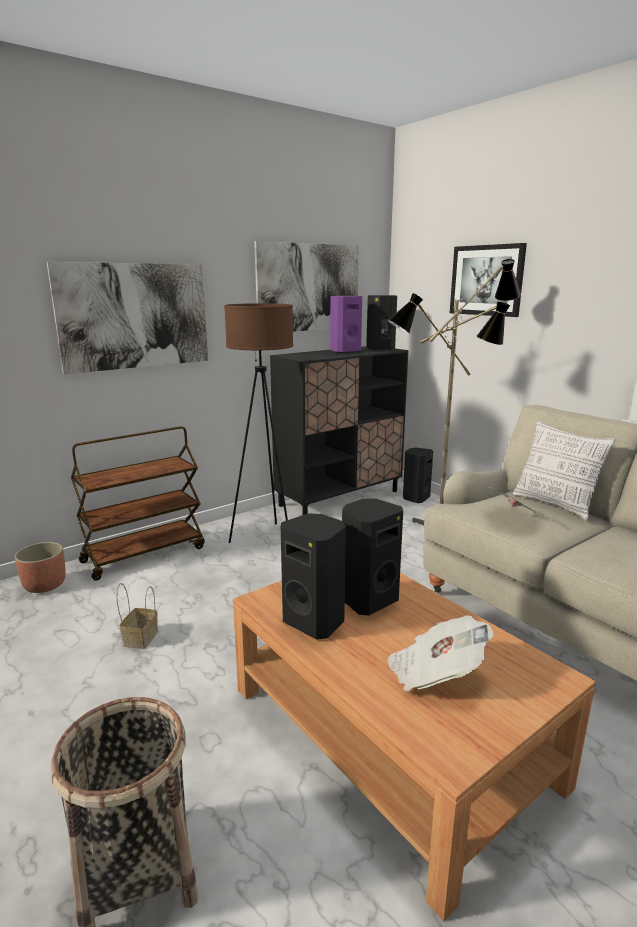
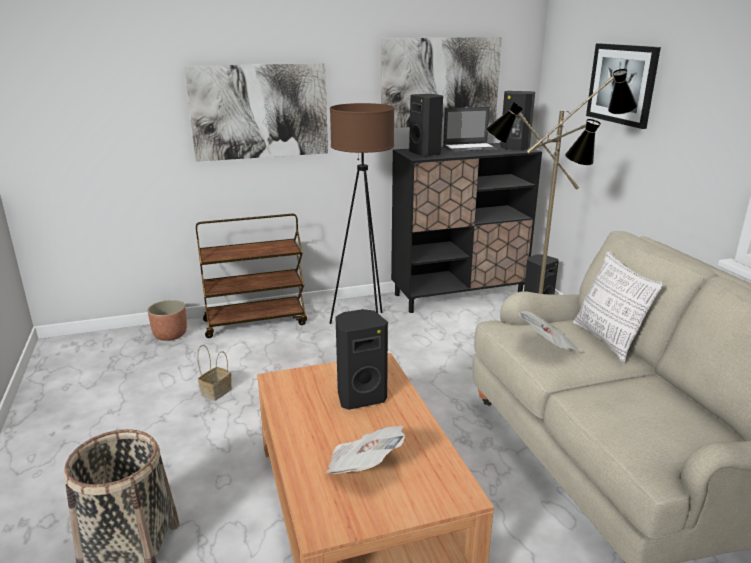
camera: 20 degrees right, 5 degrees up
(315, 621) = (304, 405): black speaker -> black speaker (426, 153)
(344, 351) = (471, 149): purple speaker -> laptop

